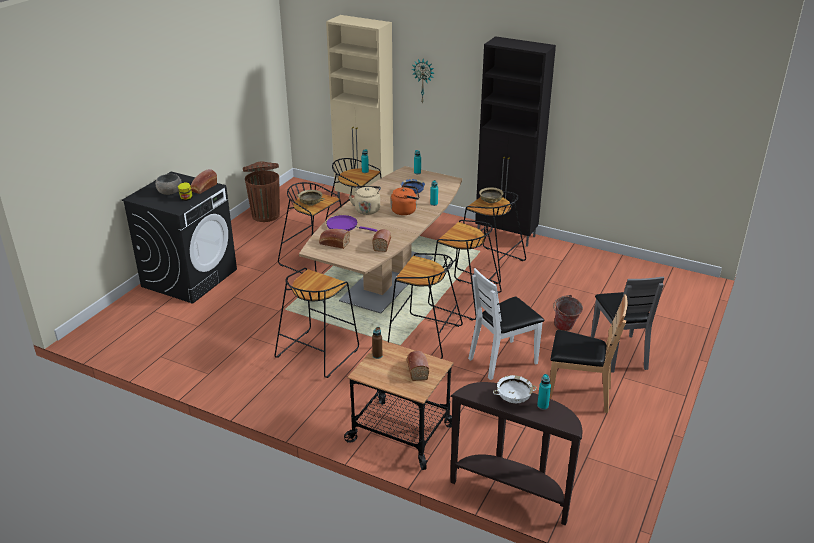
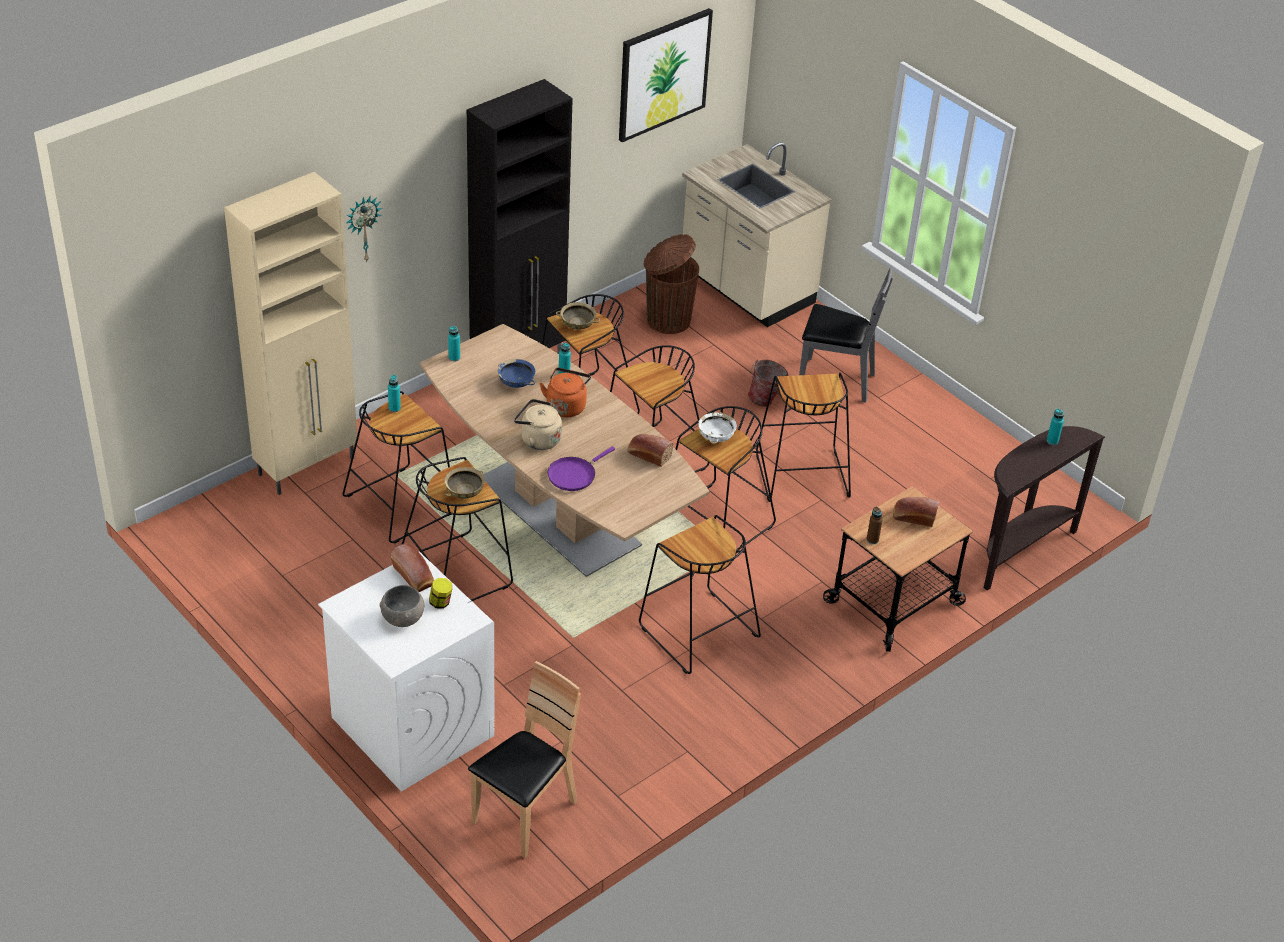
camera: 70 degrees left, 10 degrees up
(190, 277) = (411, 726): black washing machine -> white washing machine
(265, 215) = (261, 591): brown trash can -> brown trash can (667, 320)
(333, 243) = (618, 498): bread -> none
(503, 360) = (800, 474): white chair -> black stool
(514, 398) = (1032, 455): white bowl -> white bowl (716, 436)
(578, 394) = (891, 442): brown chair -> brown chair (525, 814)
(663, 98) = (663, 74): none -> picture
(672, 294) = (745, 289): none -> beige counter

